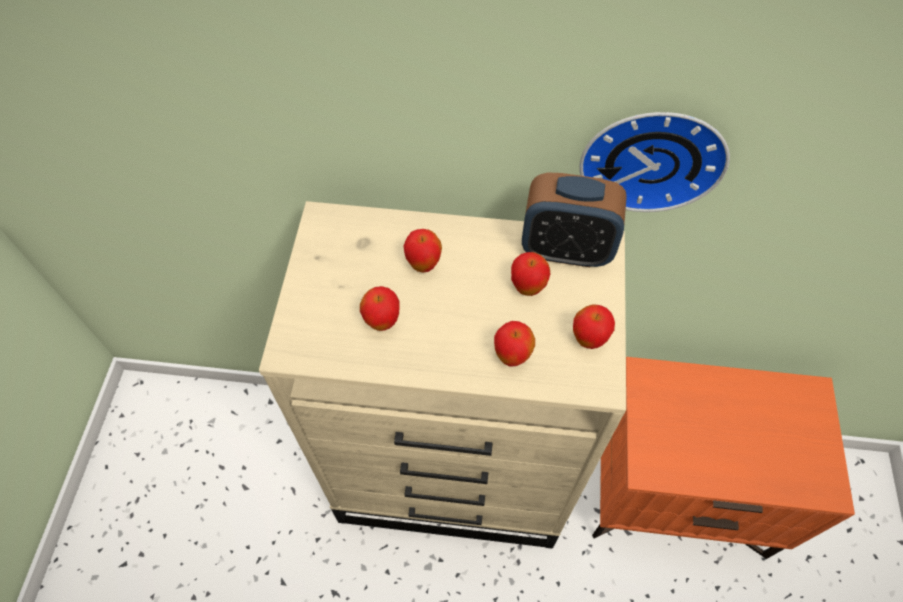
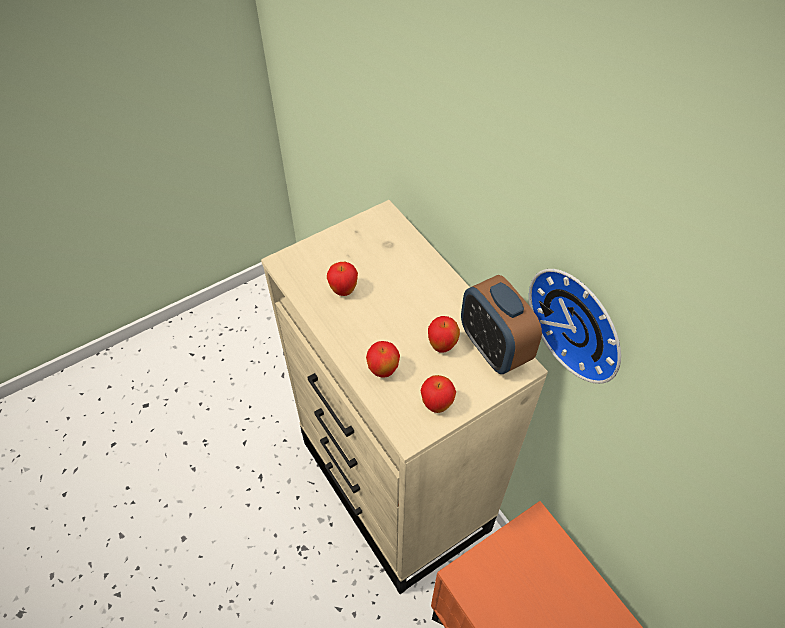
camera: 50 degrees right, 5 degrees down
(423, 264) = (403, 282): apple -> none

